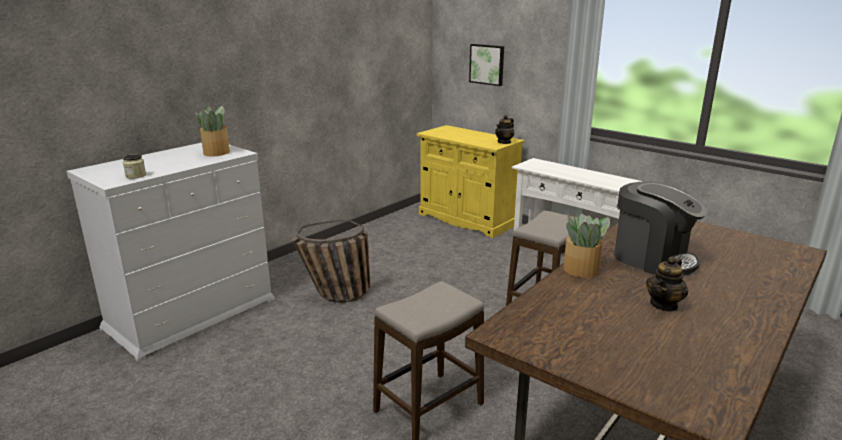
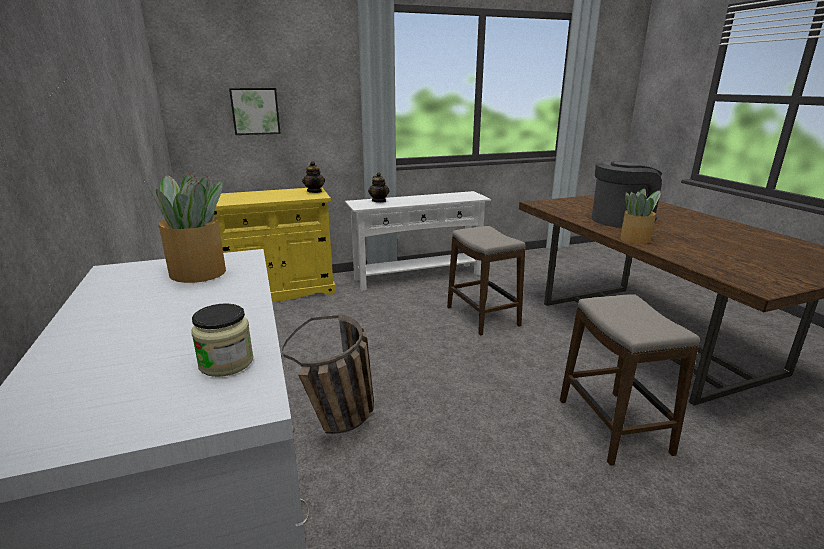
camera: 60 degrees left, 0 degrees up
(664, 305) = (703, 235): teapot -> teapot (379, 201)

